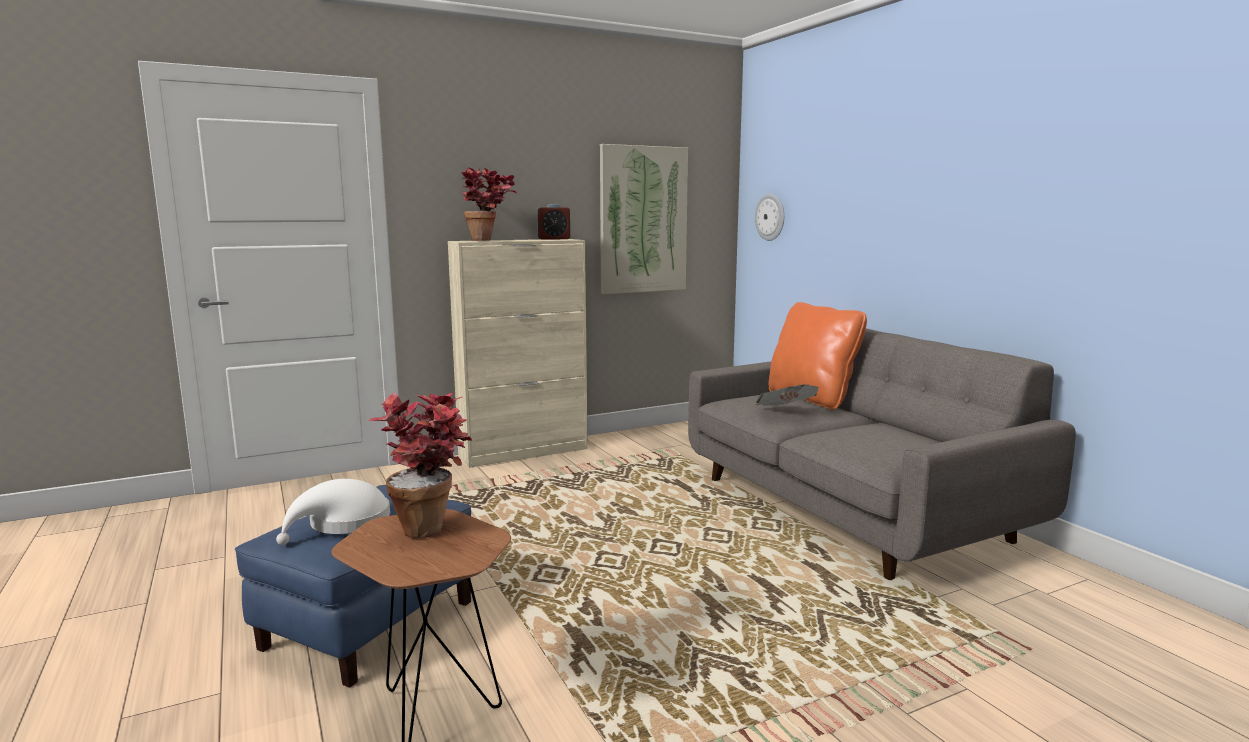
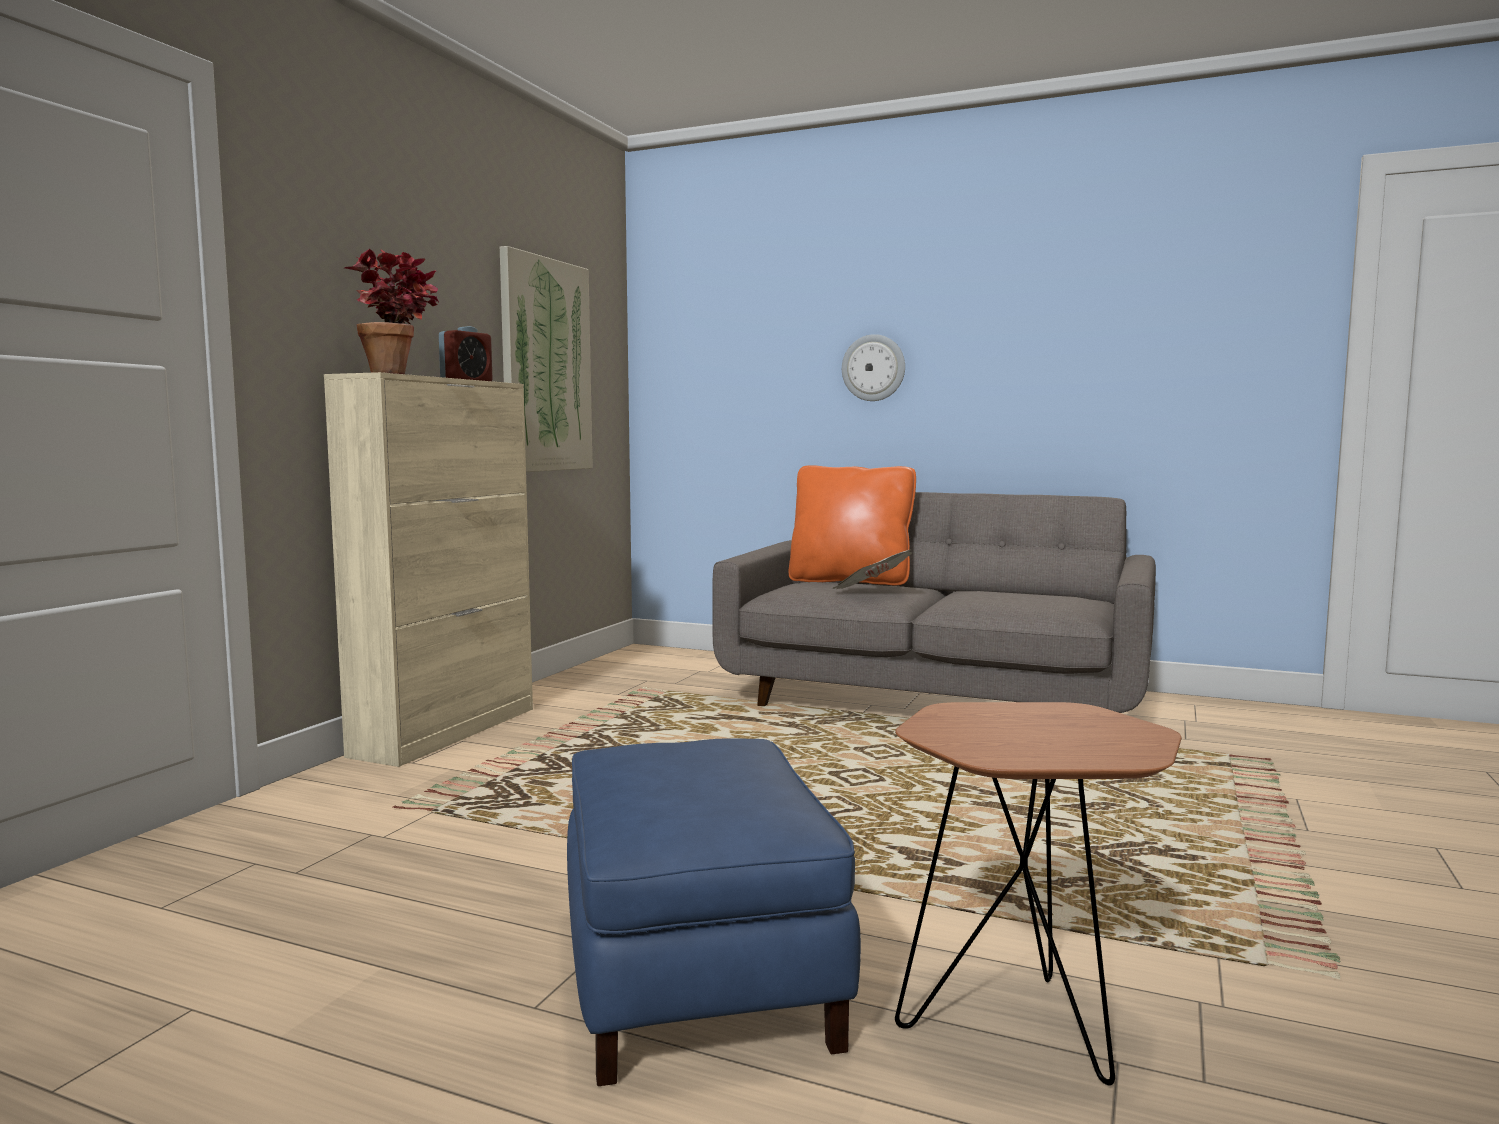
camera: 40 degrees left, 5 degrees down
(344, 523) = (708, 791): white hat -> none
(432, 525) = (985, 717): potted plant -> none
(770, 217) = (693, 369): wall clock -> wall clock (873, 368)

